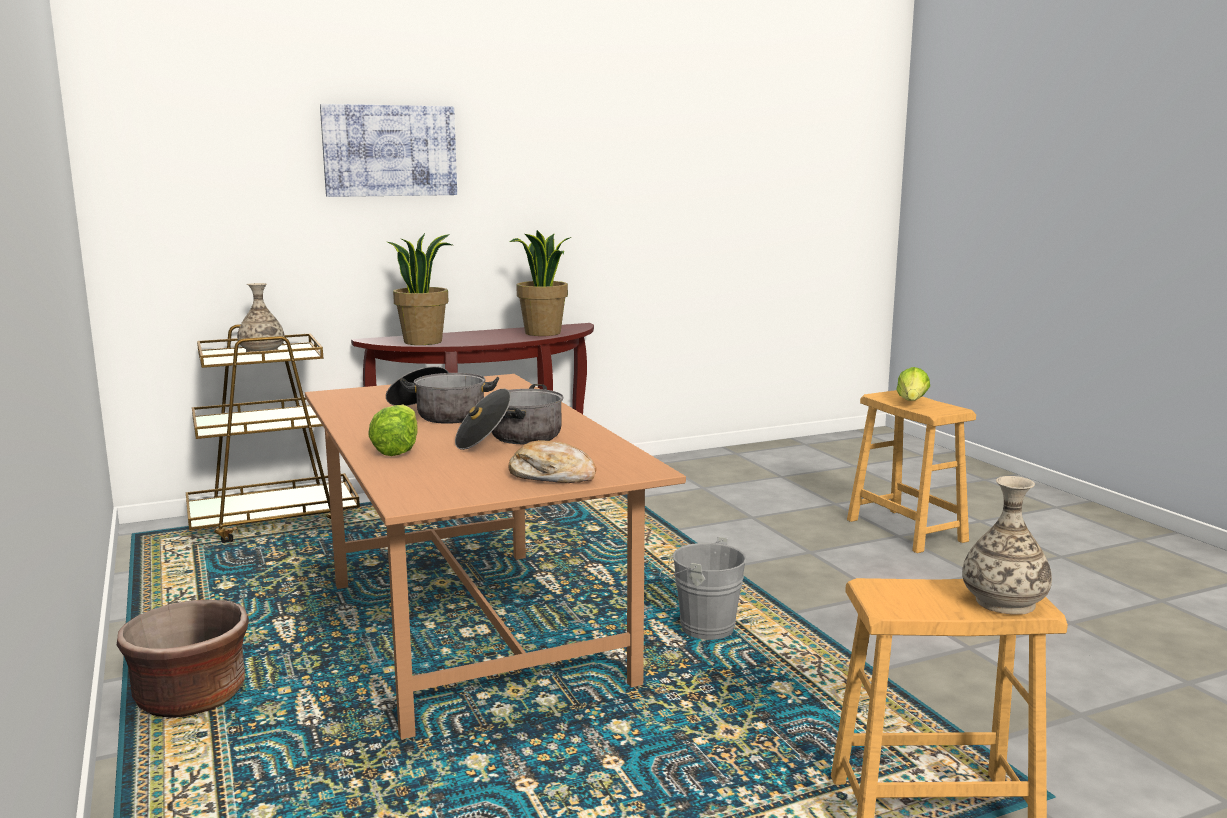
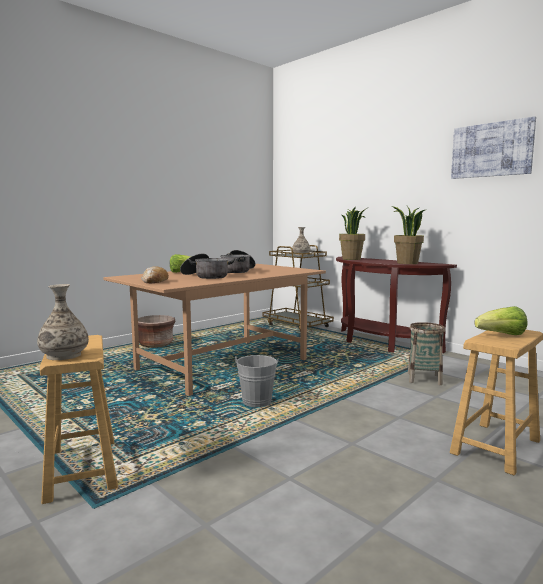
camera: 70 degrees right, 5 degrees down
(390, 151) = (365, 169): picture -> picture (491, 150)
(683, 506) = (424, 379): none -> basket

